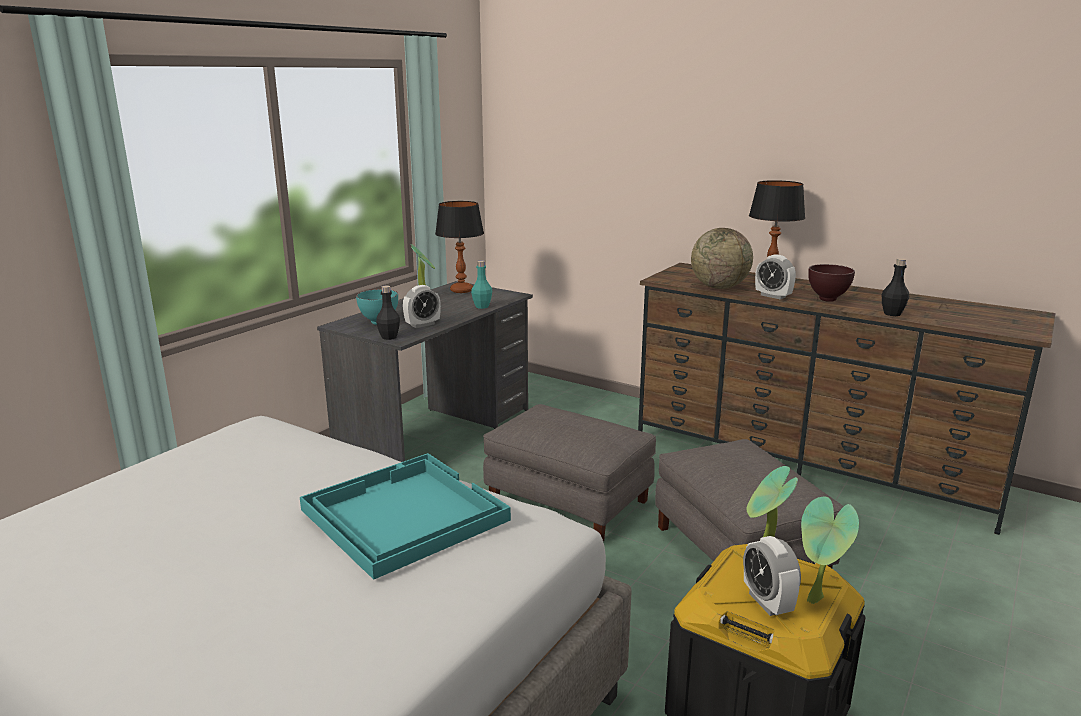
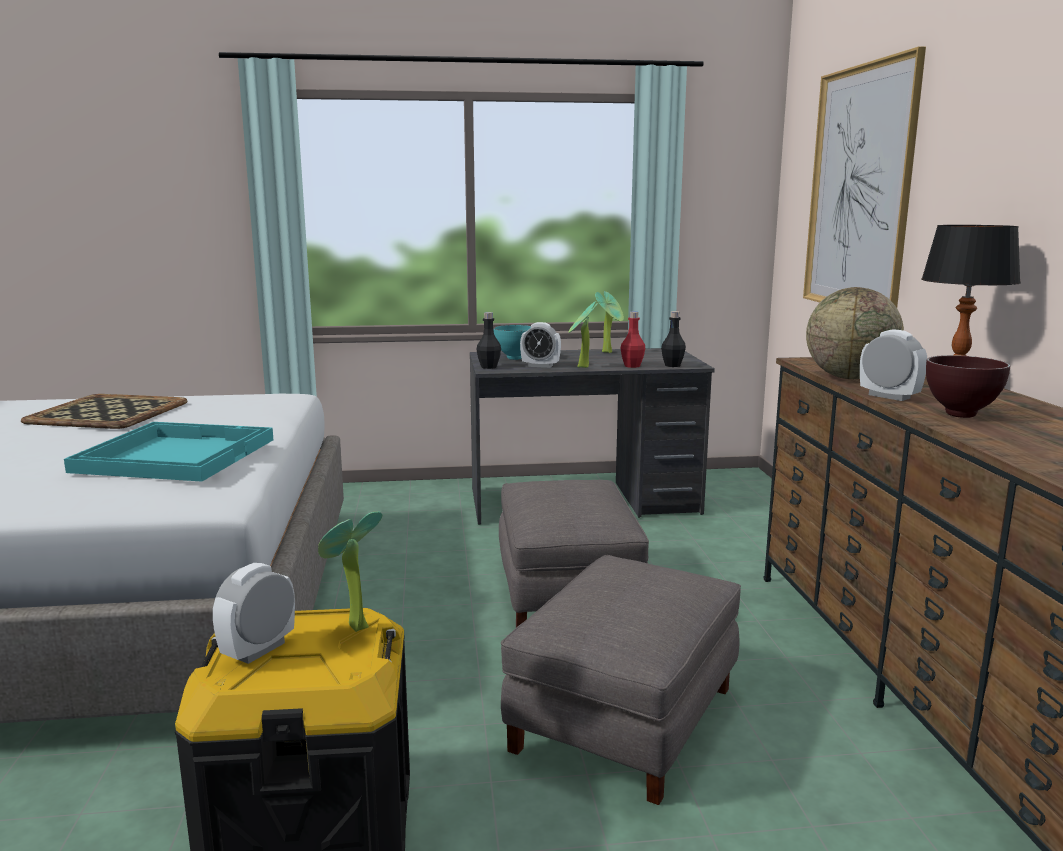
camera: 50 degrees right, 5 degrees down
(123, 520) = (106, 412): none -> tray
(461, 290) = (657, 353): table lamp -> none
(482, 306) = (632, 366): turquoise bottle -> red bottle
(604, 146) = (859, 190): none -> picture
(773, 296) = (889, 396): alarm clock -> alarm clock turned 135 degrees clockwise
(817, 601) = (288, 675): potted plant -> potted plant (581, 367)
(892, 314) = (1005, 446): black bottle -> black bottle (672, 365)

